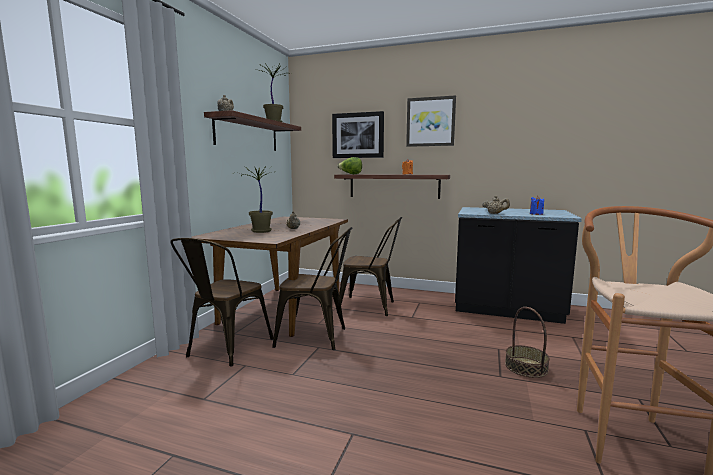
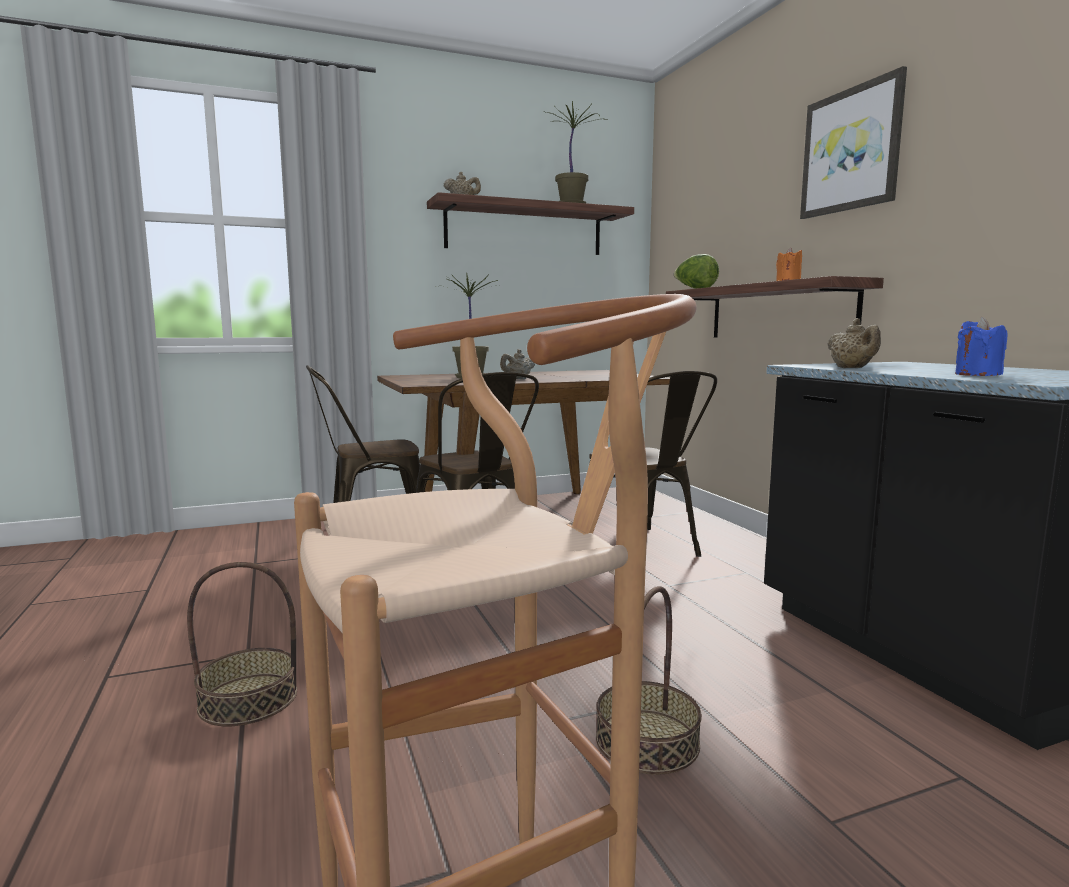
camera: 50 degrees right, 0 degrees up
(358, 135) = (730, 209): picture -> none
(411, 445) = (248, 699): none -> basket

